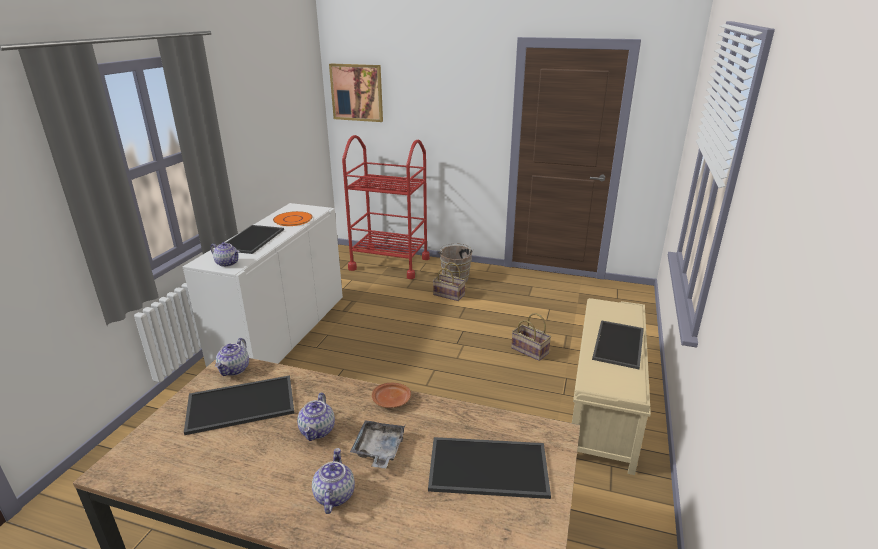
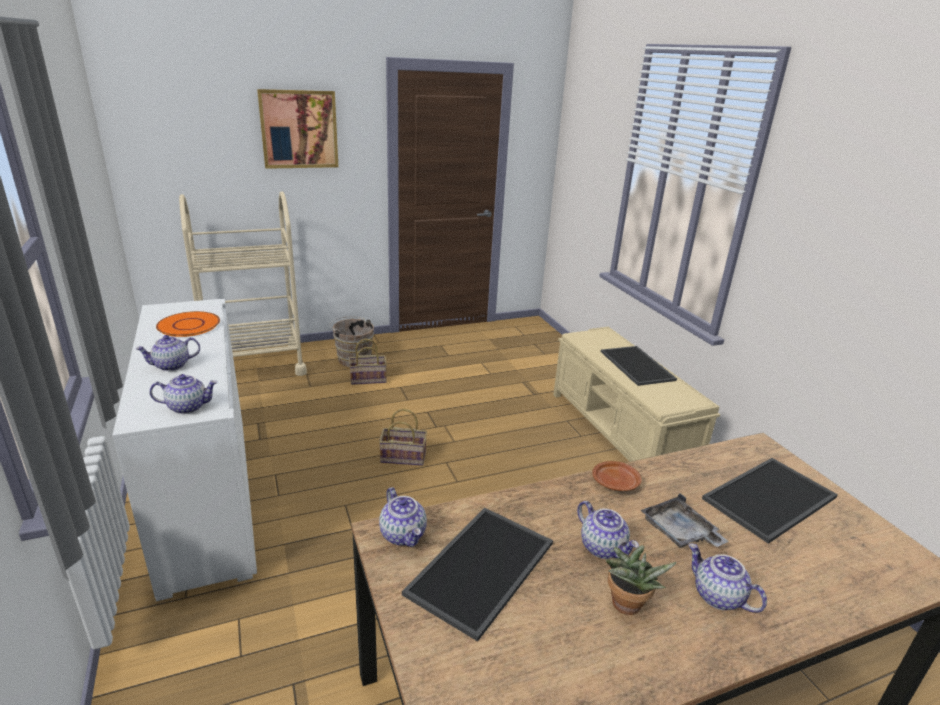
camera: 40 degrees left, 0 degrees up
(252, 240) = (171, 366): tray -> teapot
(273, 466) = (626, 607): none -> potted plant
(357, 92) = (161, 133): picture -> picture (299, 129)
(389, 263) = (254, 365): red cart -> beige cart
(531, 350) = (511, 407): basket -> basket (404, 457)

